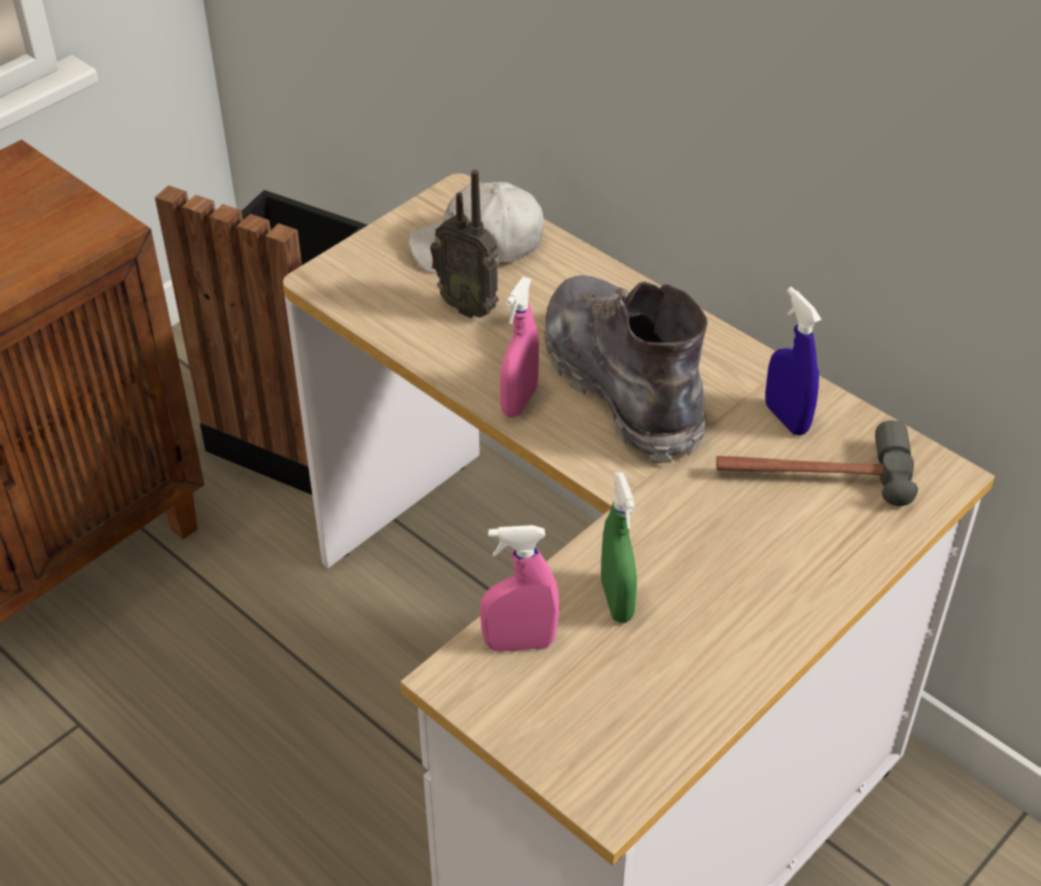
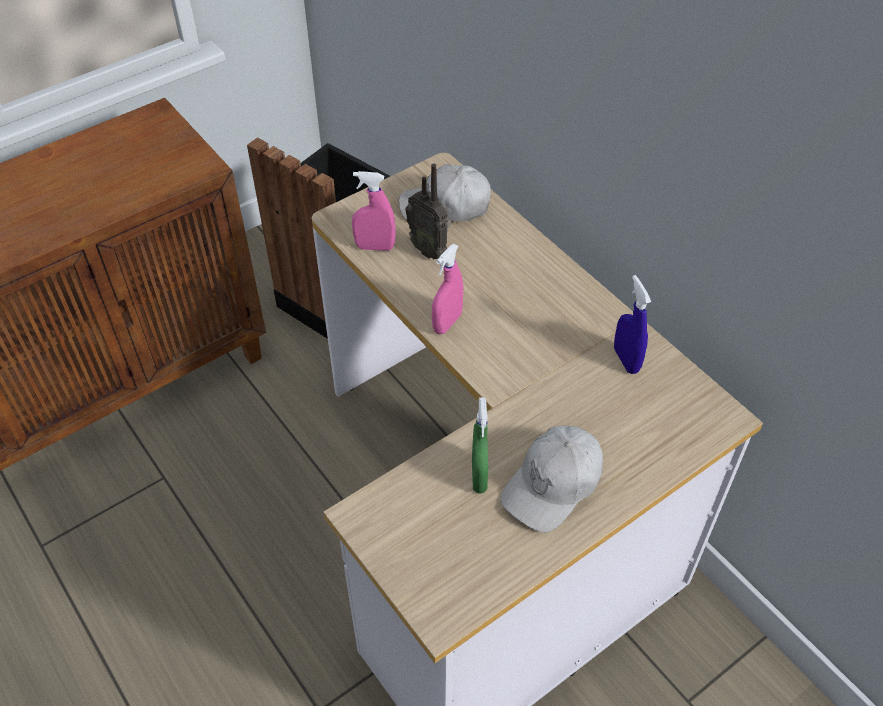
camera: 10 degrees right, 5 degrees up
(519, 643) = (407, 497): pink spray bottle -> pink spray bottle (375, 247)
(622, 386) = (519, 321): grey boot -> none
(725, 597) = (553, 485): none -> white cap
(812, 473) = (634, 403): hammer -> none

